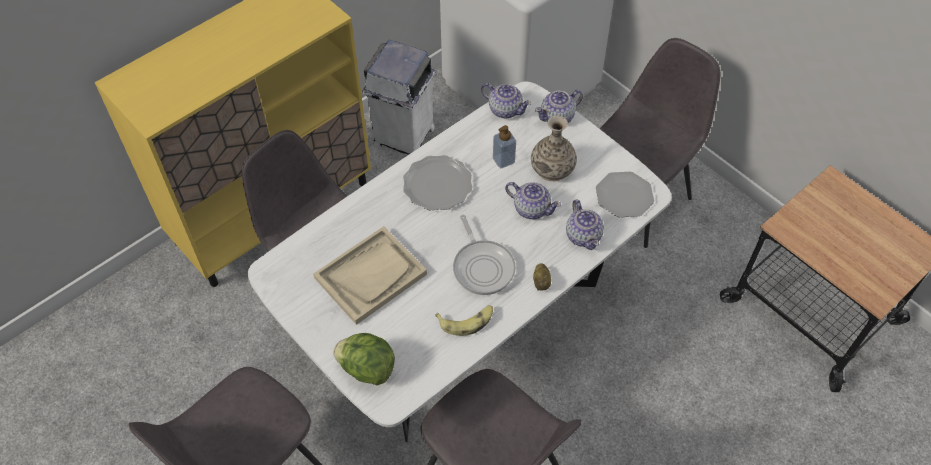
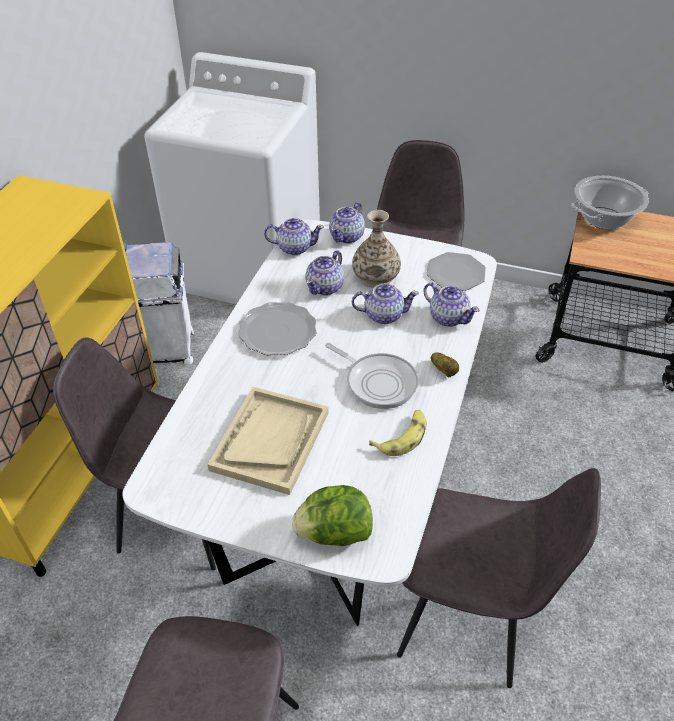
camera: 30 degrees left, 10 degrees down
(503, 160) = (325, 287): soap dispenser -> teapot
(836, 195) = (604, 219): none -> cooking pot

